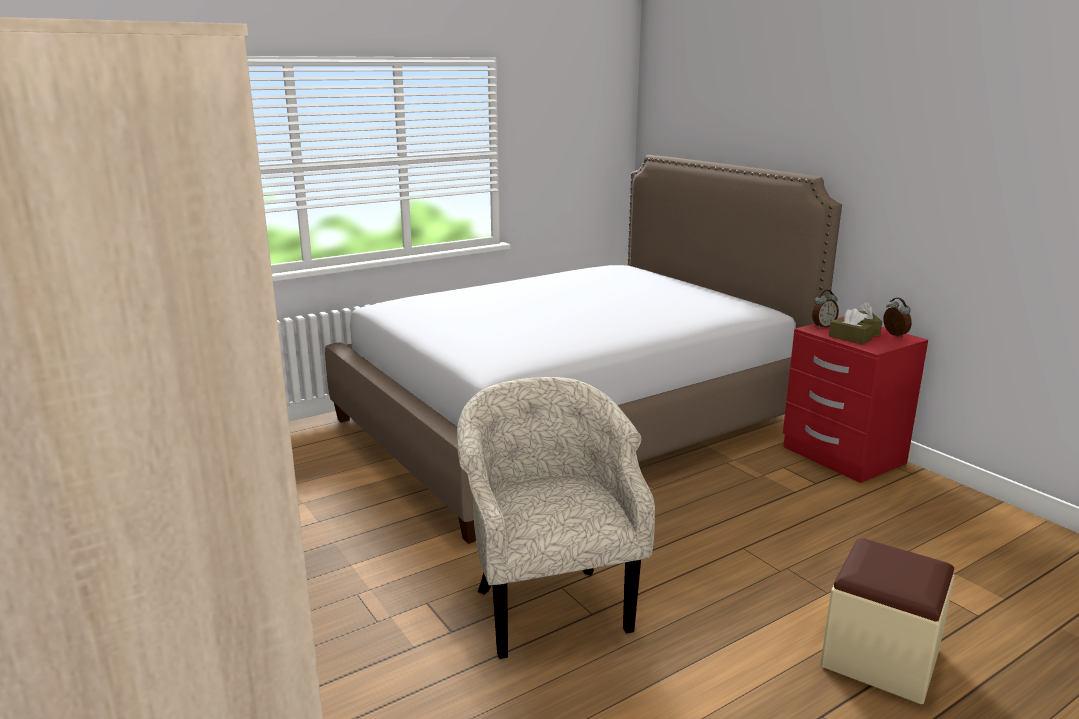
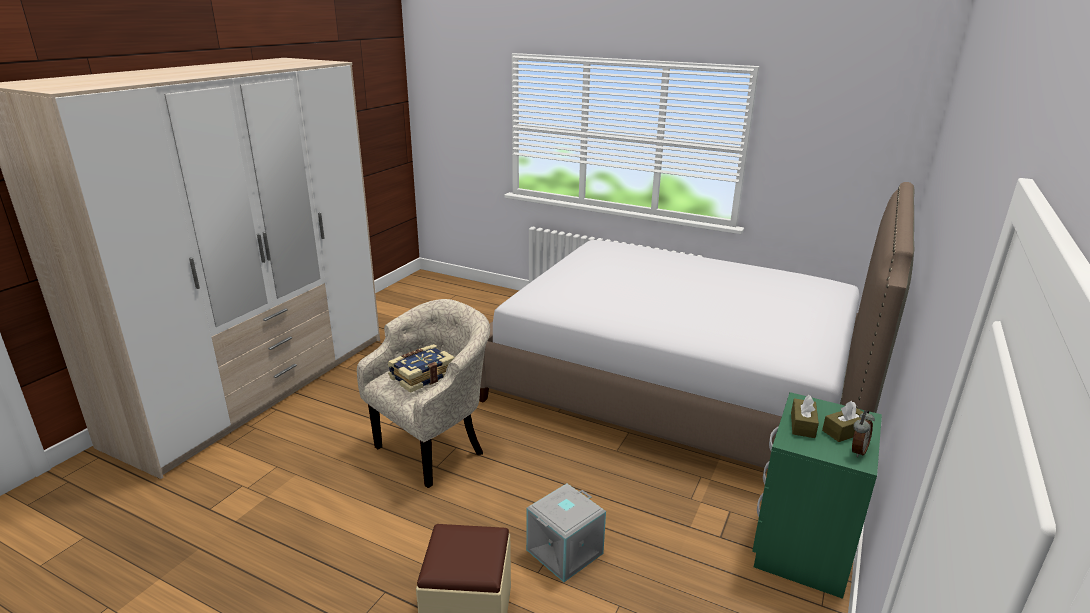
camera: 60 degrees right, 5 degrees up
(555, 493) = (421, 376): none -> book
(803, 567) = (565, 552): none -> grey storage box
(823, 326) = (820, 405): alarm clock -> none
(842, 456) = (801, 546): red nightstand -> green nightstand

